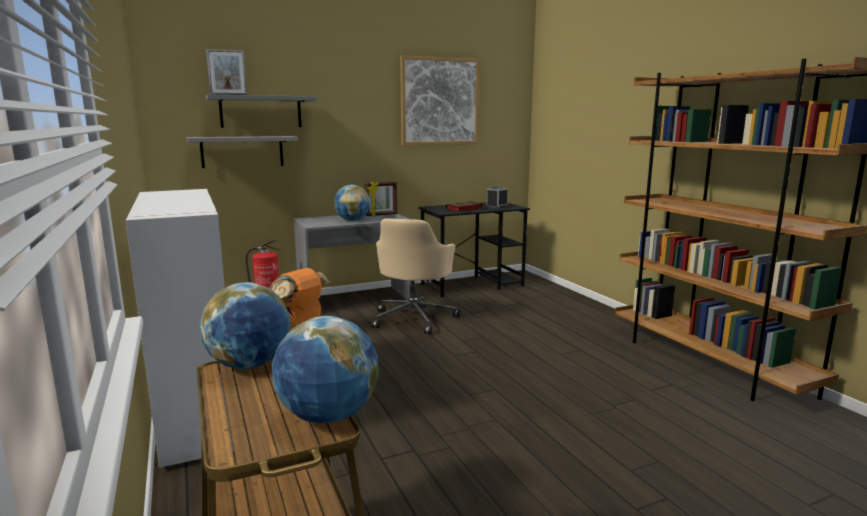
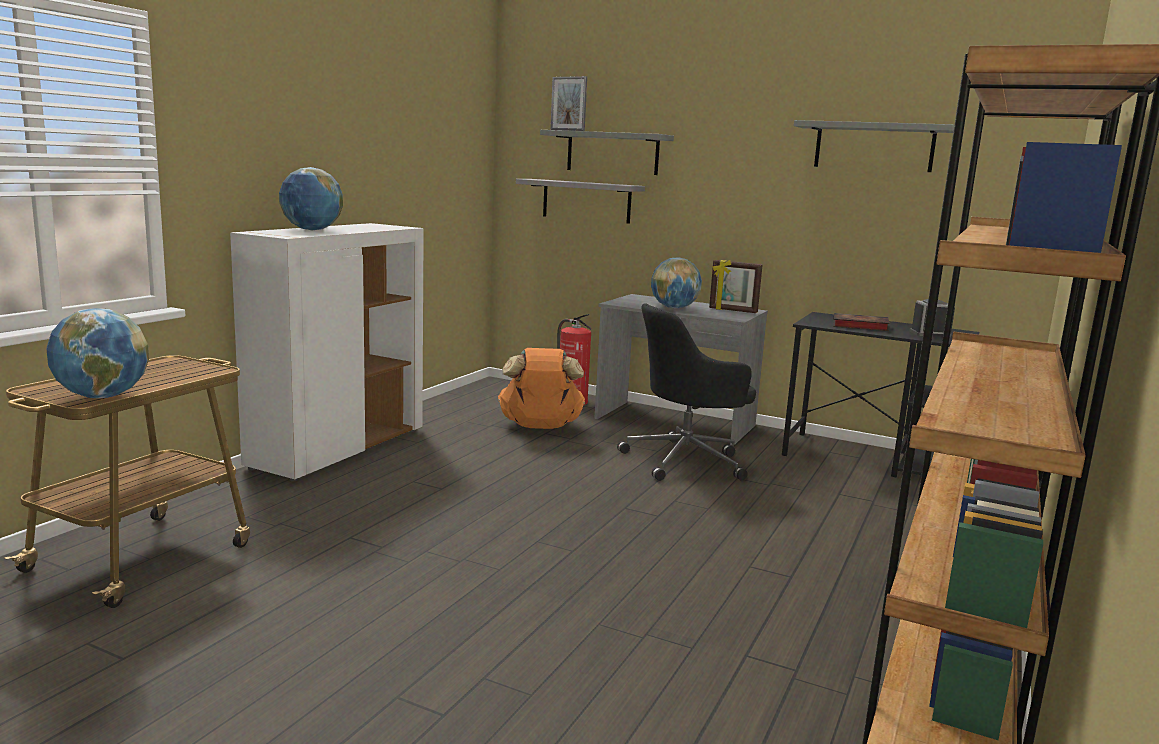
camera: 50 degrees right, 0 degrees up
(250, 365) = (186, 365): globe -> globe (312, 230)
(414, 318) = (686, 461): beige office chair -> black office chair
(439, 101) = (874, 147): picture -> grey shelf

